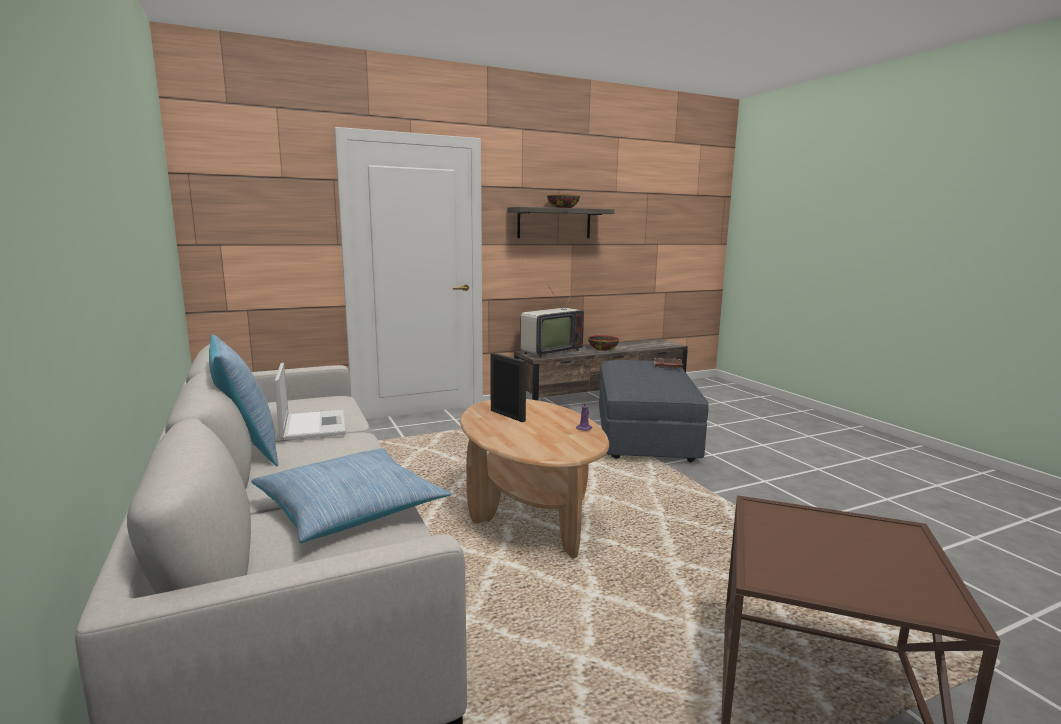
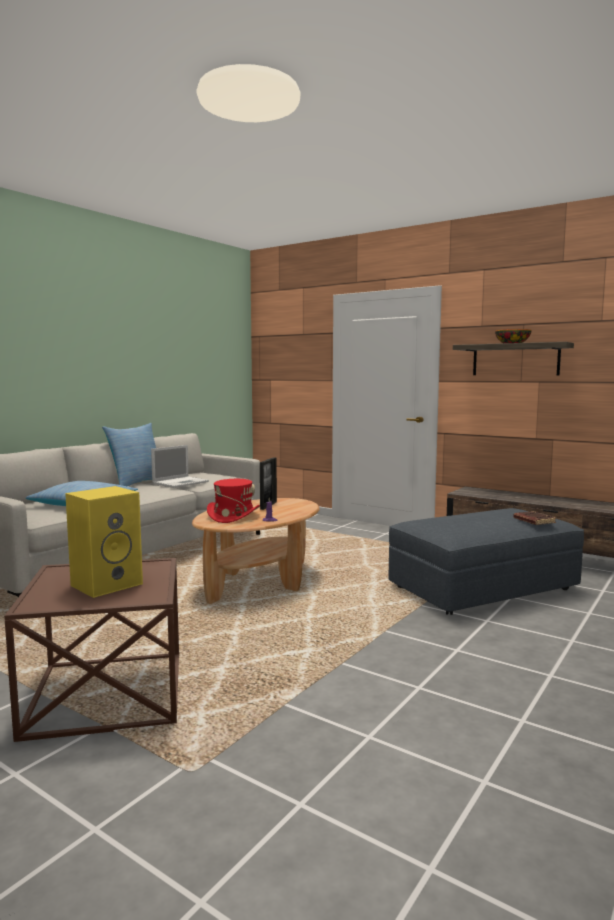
camera: 60 degrees right, 5 degrees down
(540, 438) = (233, 516): none -> red hat
(549, 351) = (488, 492): television -> none
(603, 349) = (548, 501): bowl -> none
(845, 550) = (107, 584): none -> yellow speaker

